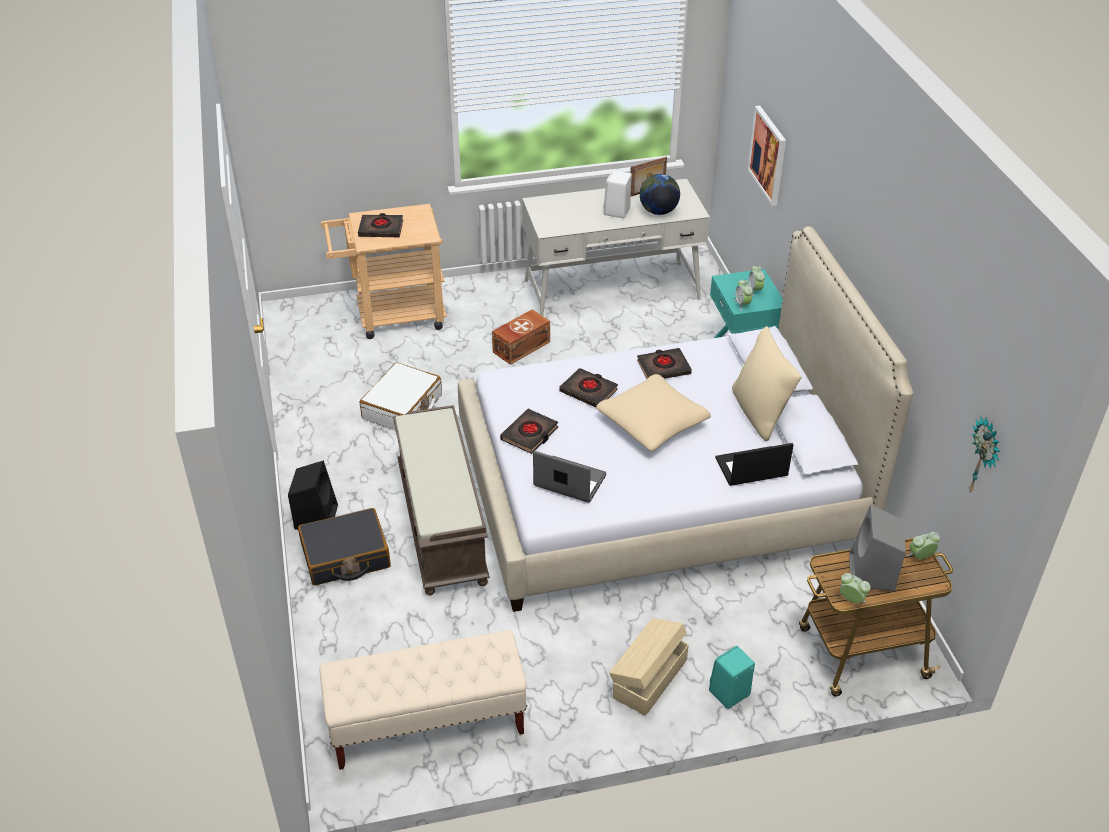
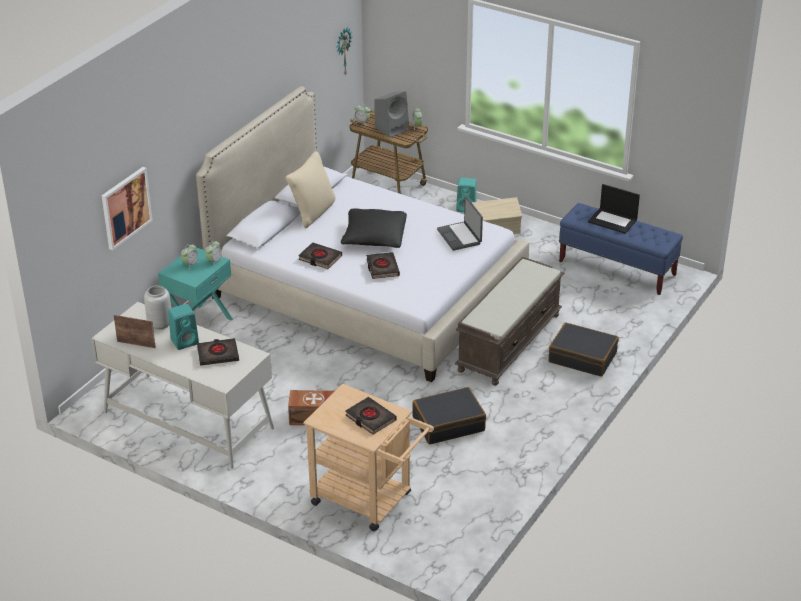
camera: 135 degrees left, 5 degrees down
(316, 516) = (578, 388): black speaker -> none
(403, 407) = (448, 423): white suitcase -> black suitcase
(427, 724) = (617, 268): beige bench -> blue bench
(529, 434) = (447, 267): black book -> black book (218, 354)
(617, 211) = (185, 341): white speaker -> turquoise speaker
(652, 423) = (374, 237): beige pillow -> black pillow
(658, 211) = (160, 325): globe -> grey vase
(751, 468) = (362, 196): laptop -> laptop (613, 220)

